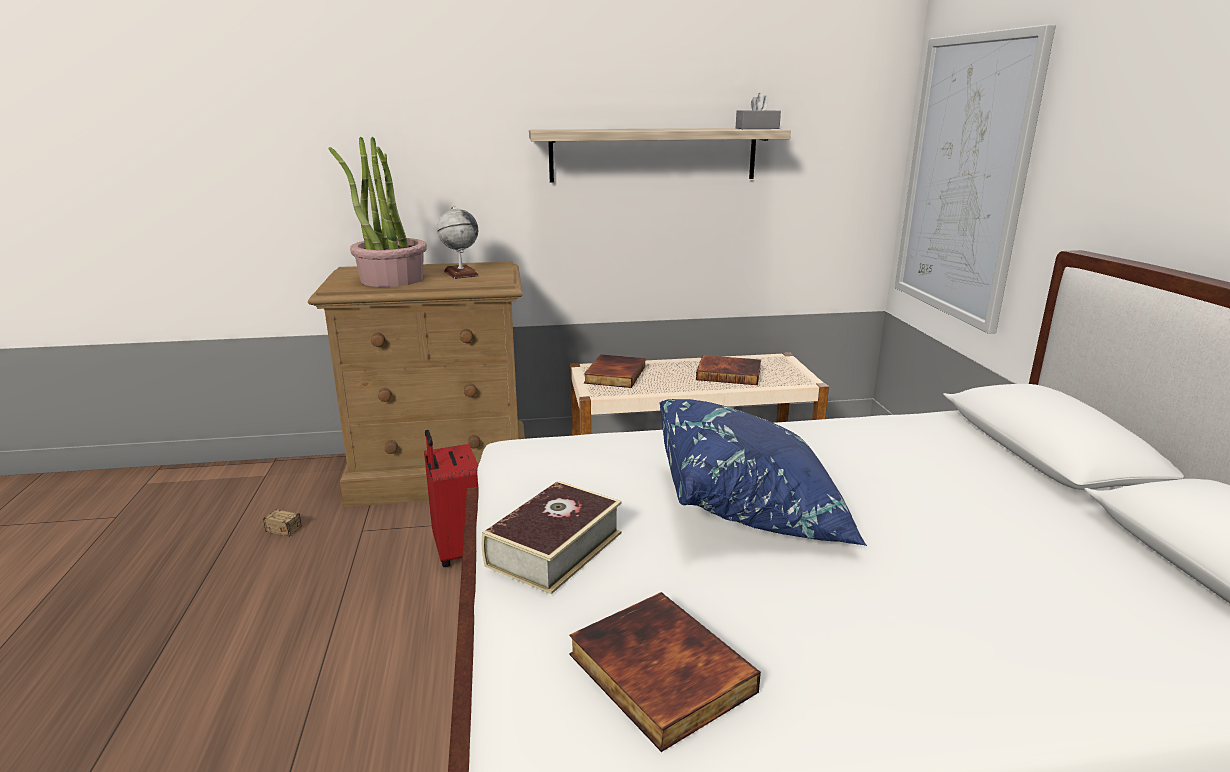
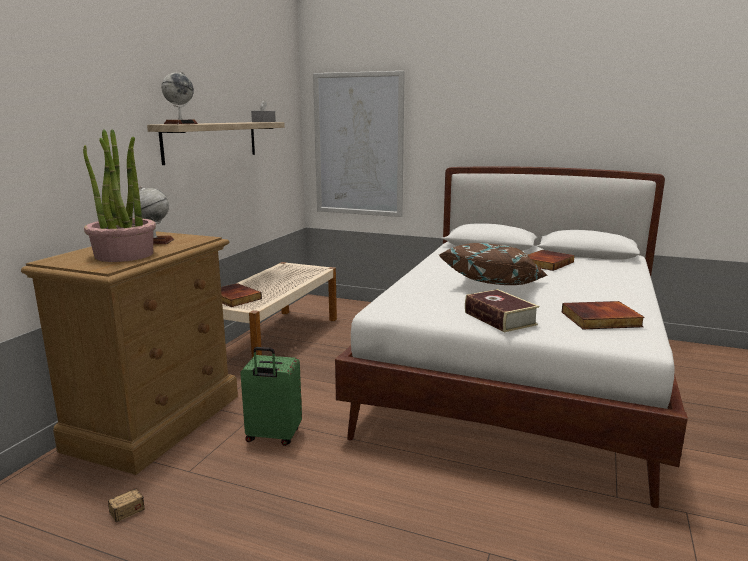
camera: 60 degrees left, 5 degrees down
(457, 551) = (273, 436): red suitcase -> green suitcase
(560, 130) = (181, 124): none -> globe
(729, 373) = (285, 277): book -> book (546, 263)
(750, 507) = (494, 285): blue pillow -> brown pillow

